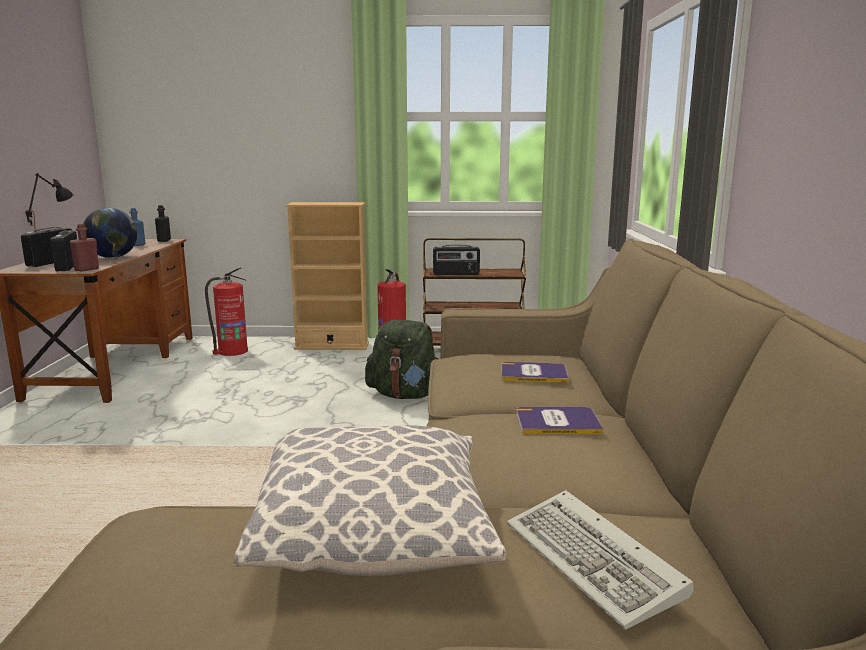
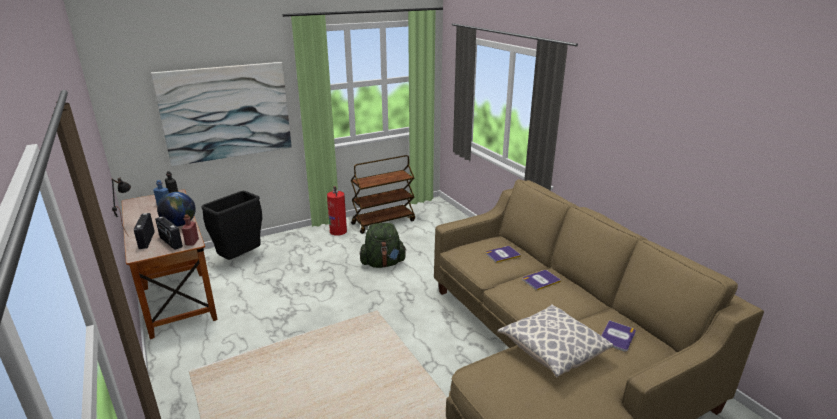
camera: 30 degrees left, 10 degrees up
(232, 351) = (240, 258): fire extinguisher -> black trash can
(254, 137) = (226, 112): none -> picture
(332, 346) = (299, 238): beige bookcase -> none
(456, 274) = (376, 182): radio -> none
(596, 563) = (617, 336): keyboard -> book

